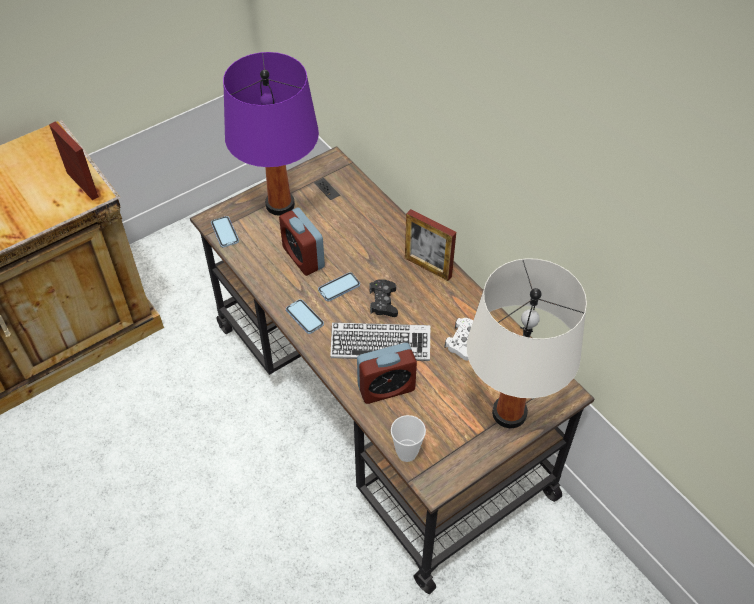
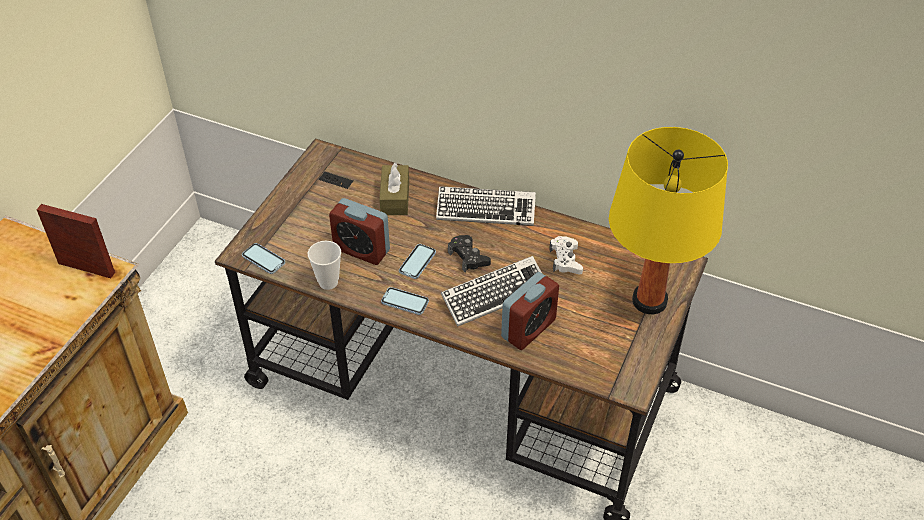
camera: 30 degrees left, 5 degrees down
(280, 204) = (300, 212): purple table lamp -> none
(362, 224) = (395, 198): none -> brown tissue box
(407, 453) = (589, 374): cup -> cup (328, 282)
(428, 267) = (486, 210): picture frame -> keyboard
(509, 413) = (649, 301): white table lamp -> yellow table lamp

